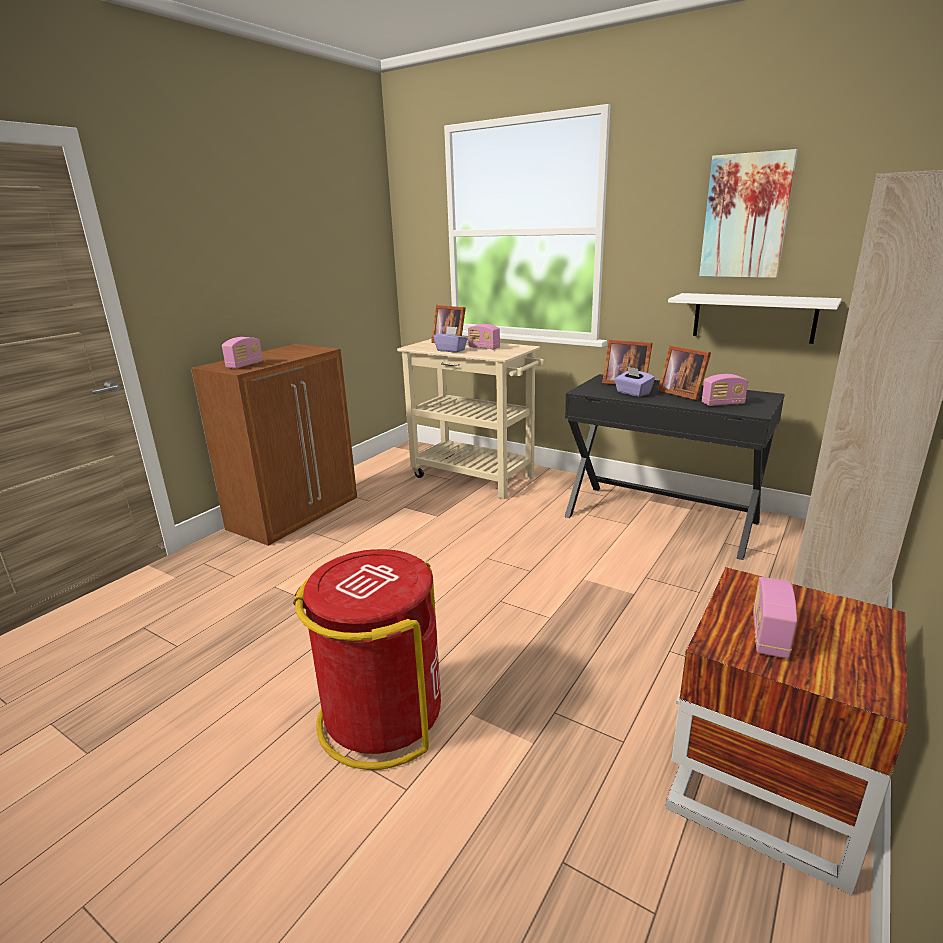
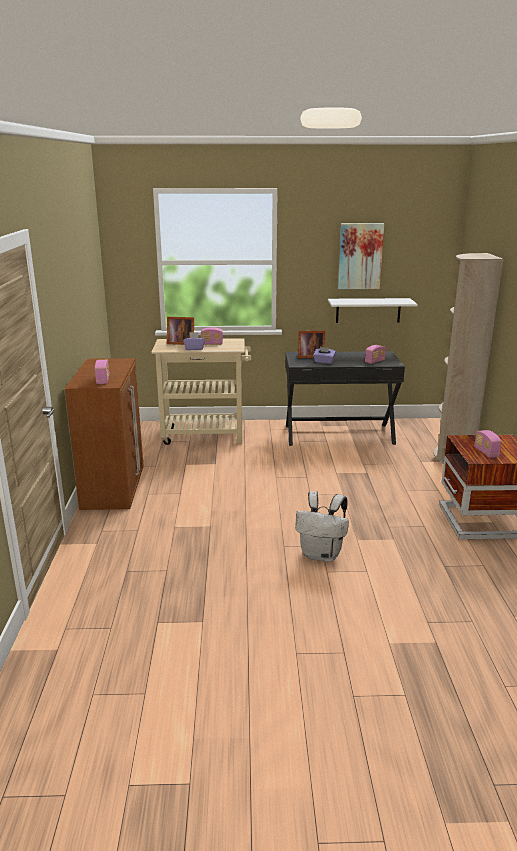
camera: 35 degrees left, 0 degrees up
(381, 716) = (322, 554): red trash can -> white backpack
(681, 393) = (347, 358): picture frame -> none

